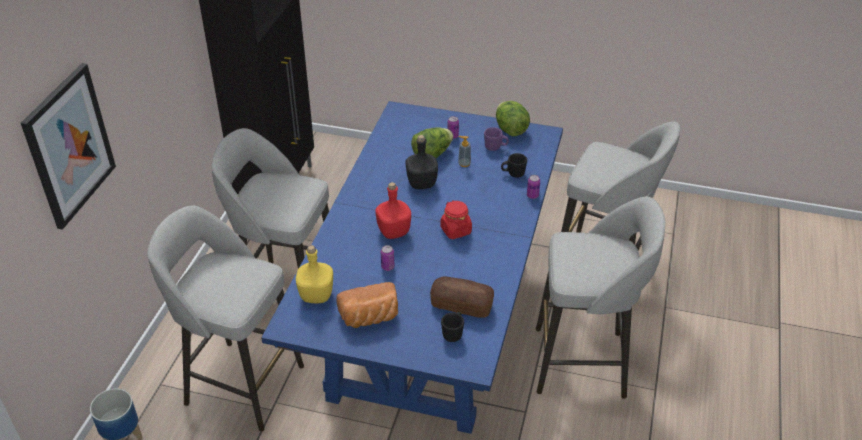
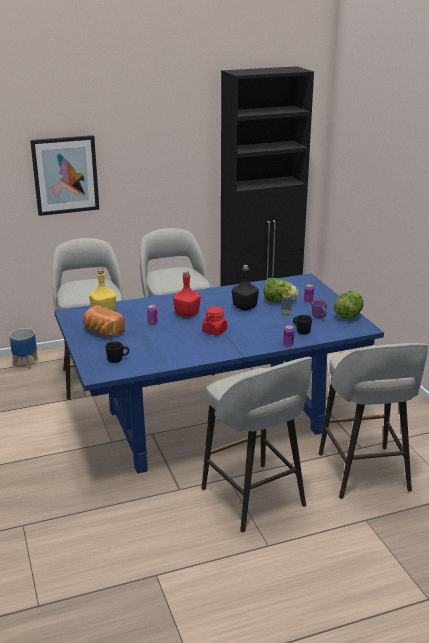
camera: 55 degrees right, 15 degrees down
(461, 305) = (146, 354): bread -> none

